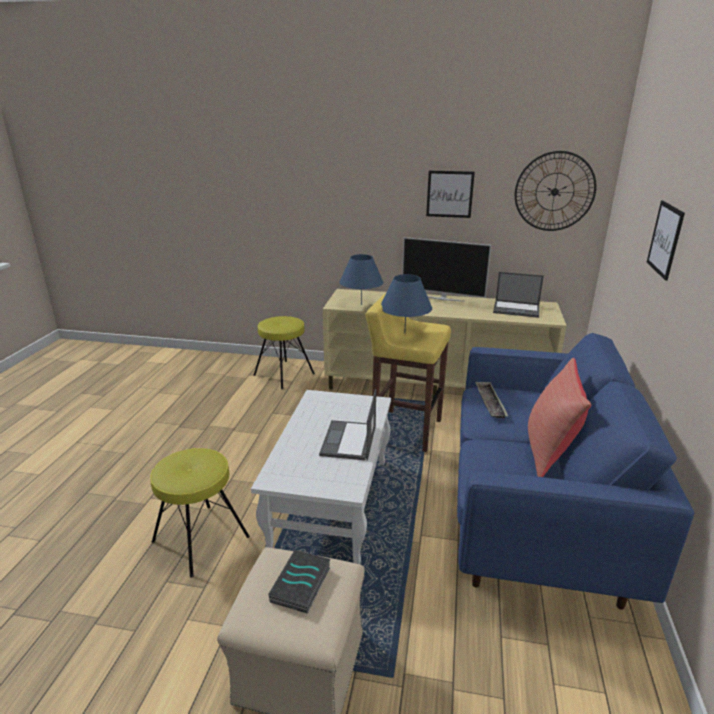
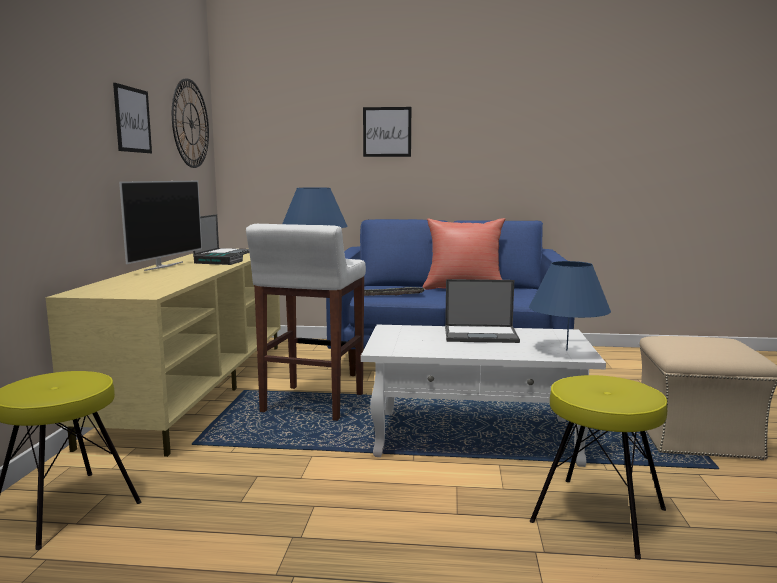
camera: 95 degrees left, 15 degrees down
(301, 585) = (696, 343): book -> book (219, 262)
(361, 304) = (156, 286): blue table lamp -> blue table lamp (566, 350)
(405, 430) = (312, 403): yellow stool -> white stool

